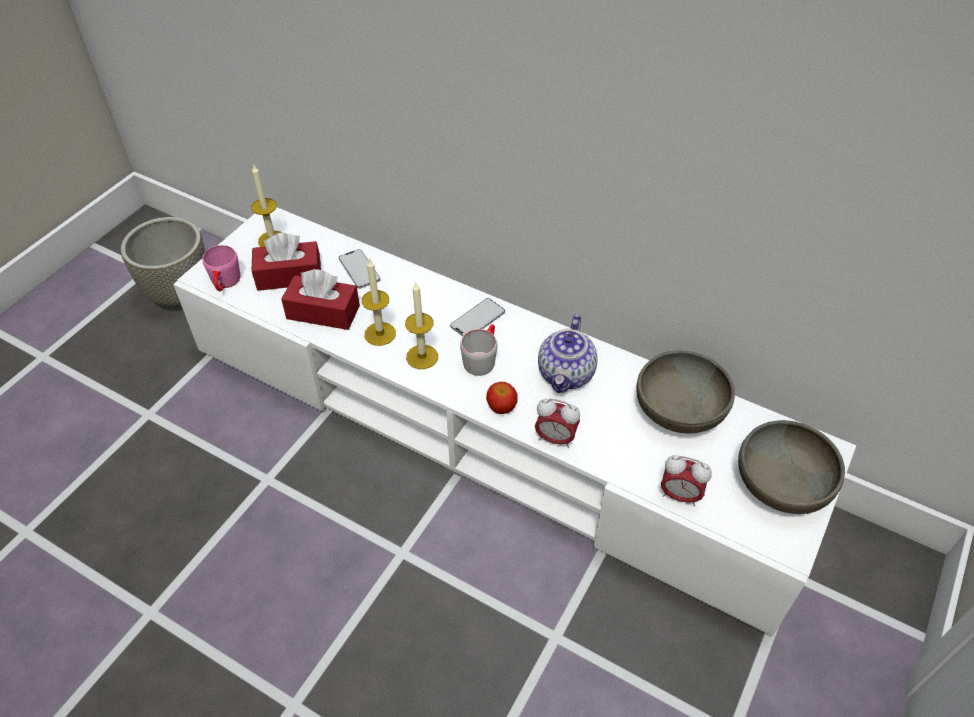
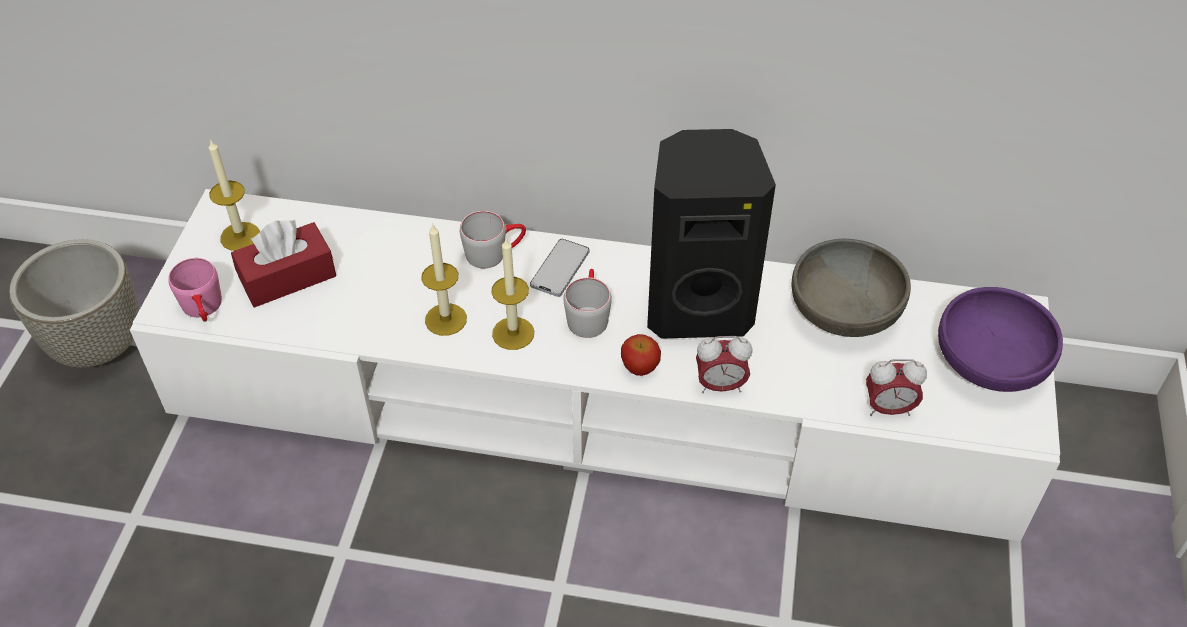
camera: 20 degrees left, 0 degrees up
(323, 312) = (357, 312): red tissue box -> none
(359, 269) = (378, 245): phone -> none
(437, 295) = (494, 252): none -> grey mug
(566, 374) = (698, 306): teapot -> black speaker
(782, 483) = (990, 361): grey bowl -> purple bowl

